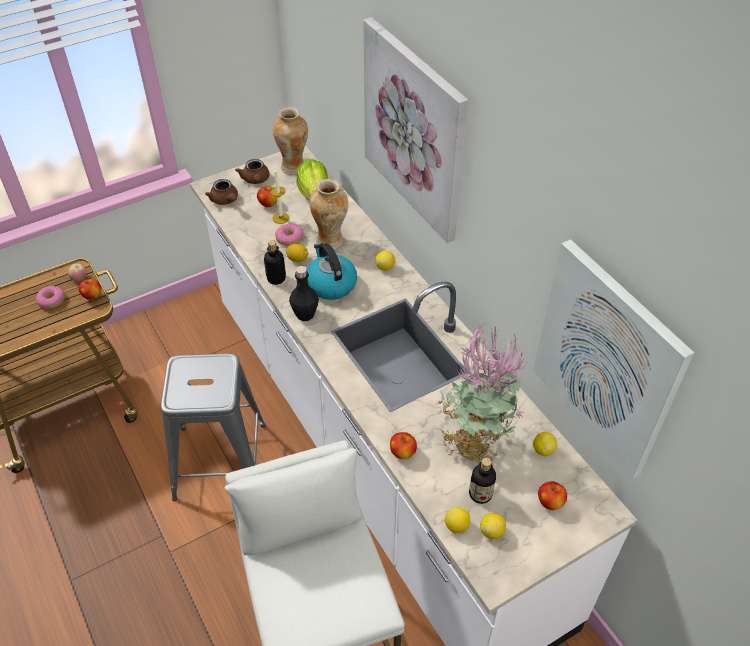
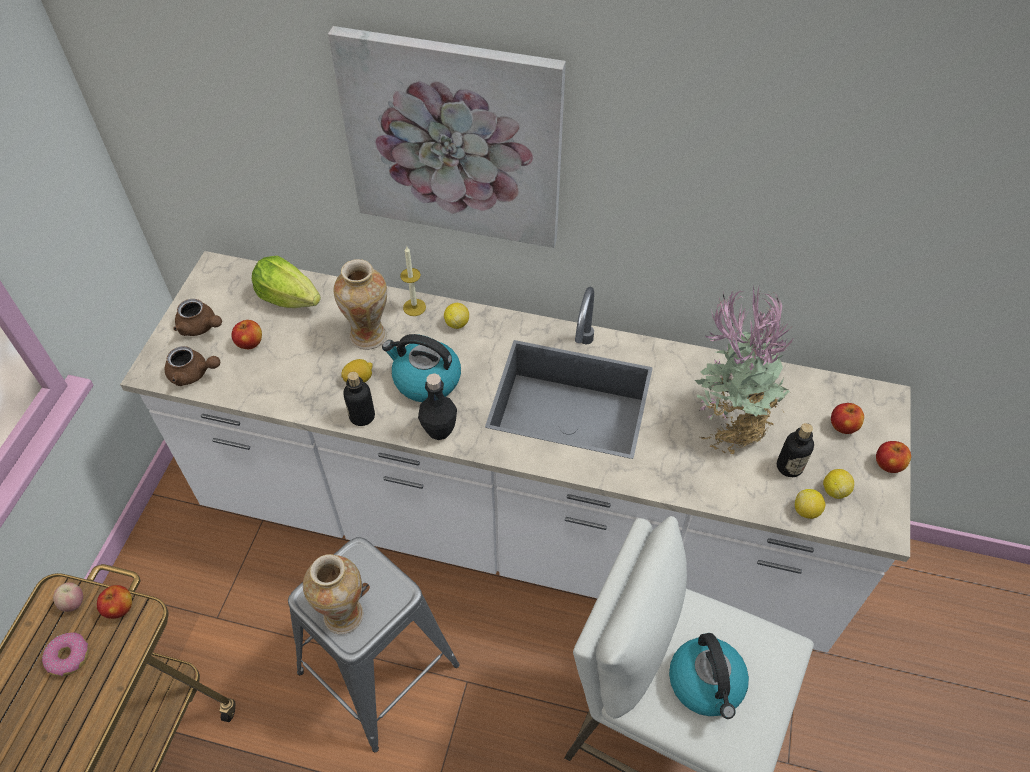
camera: 45 degrees left, 5 degrees up
(281, 218) = (284, 349): candle -> candle (414, 307)
(289, 239) = (322, 364): donut -> none
(293, 167) = (227, 284): vase -> vase (343, 614)
(307, 582) = (706, 684): none -> kettle
(403, 452) = (689, 486): apple -> apple (888, 465)
(543, 450) = (786, 387): lemon -> none
(606, 360) = (843, 254): picture -> none

